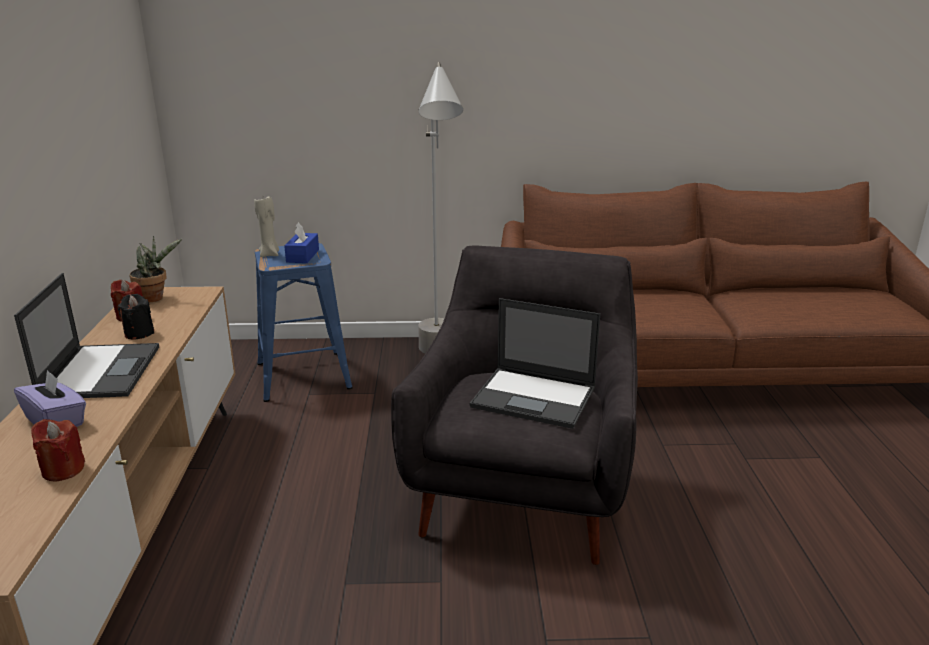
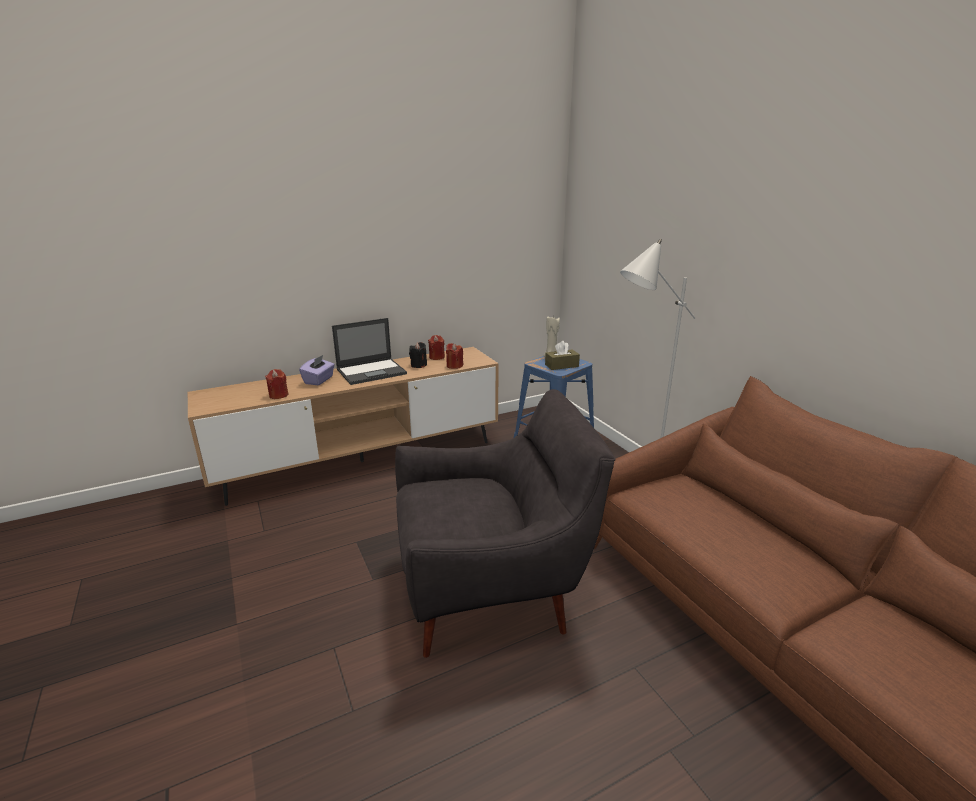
camera: 65 degrees right, 0 degrees up
(155, 298) = (464, 354): potted plant -> none
(186, 311) = (454, 366): none -> red candle
(302, 256) = (561, 365): blue tissue box -> brown tissue box
(535, 398) = (465, 511): laptop -> none

